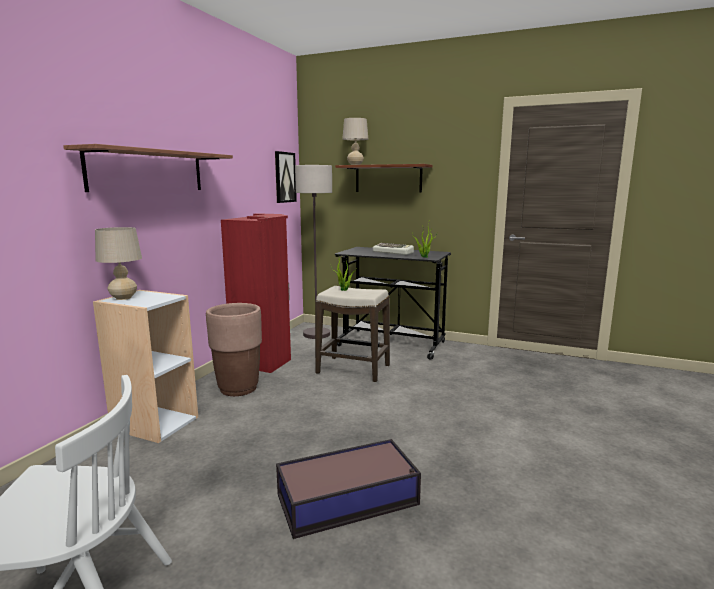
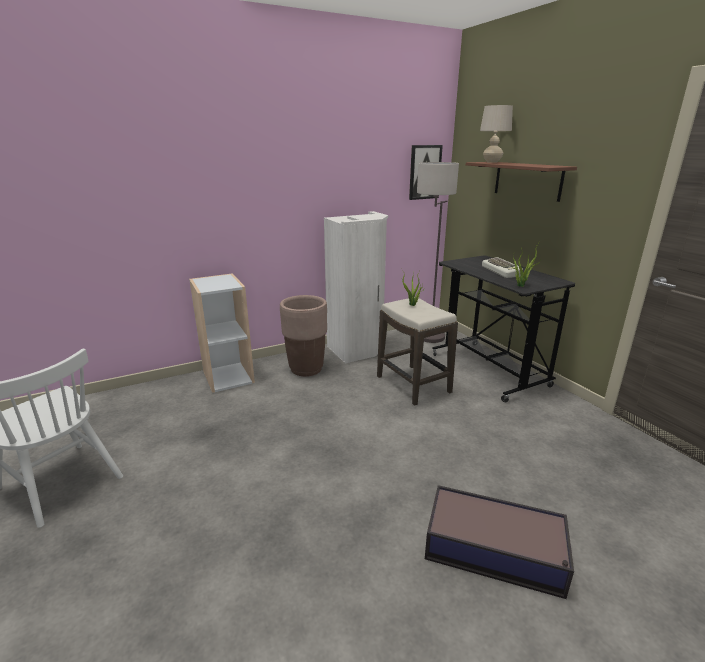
camera: 40 degrees right, 10 degrees up
(123, 298) = (207, 280): beige table lamp -> none
(148, 171) = (246, 176): shelf -> none
(265, 359) = (357, 349): red cabinet -> white cabinet
(349, 499) = (252, 498): storage box -> storage box (495, 550)

